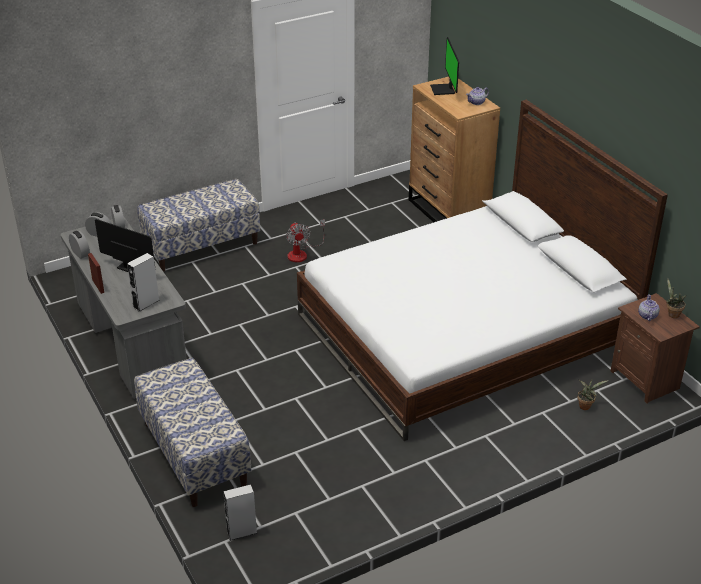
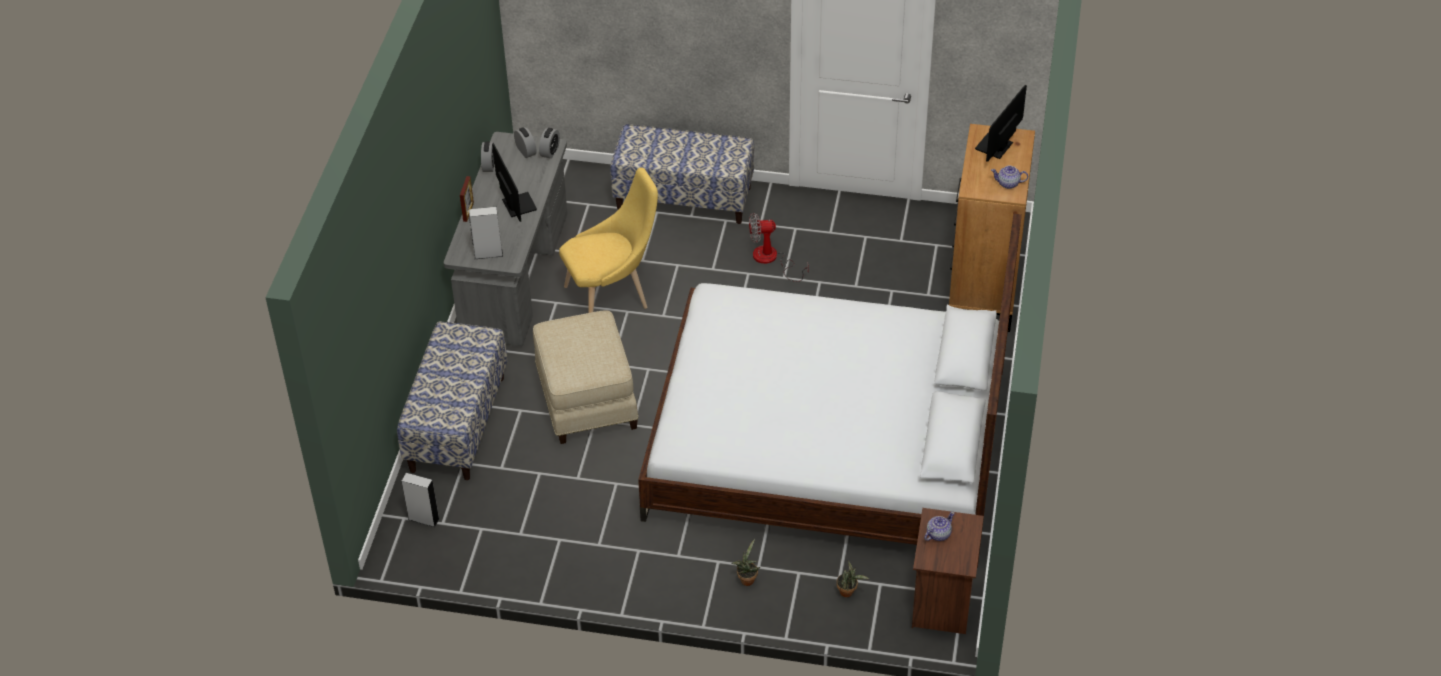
camera: 40 degrees right, 10 degrees up
(218, 321) = (612, 296): none -> yellow chair
(274, 389) = (585, 400): none -> beige ottoman
(301, 253) = (771, 260): fan -> fan turned 60 degrees clockwise
(672, 314) = (966, 547): potted plant -> potted plant (747, 579)

